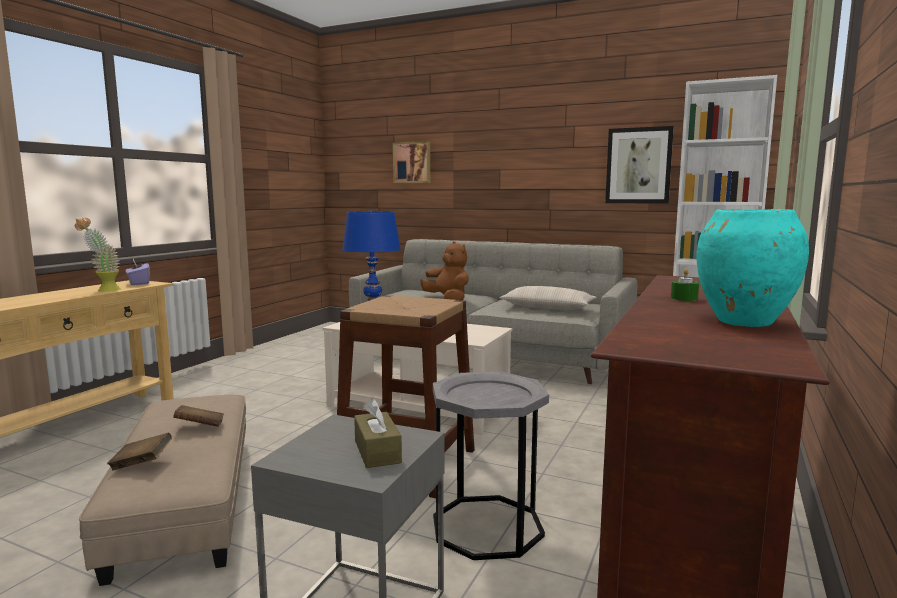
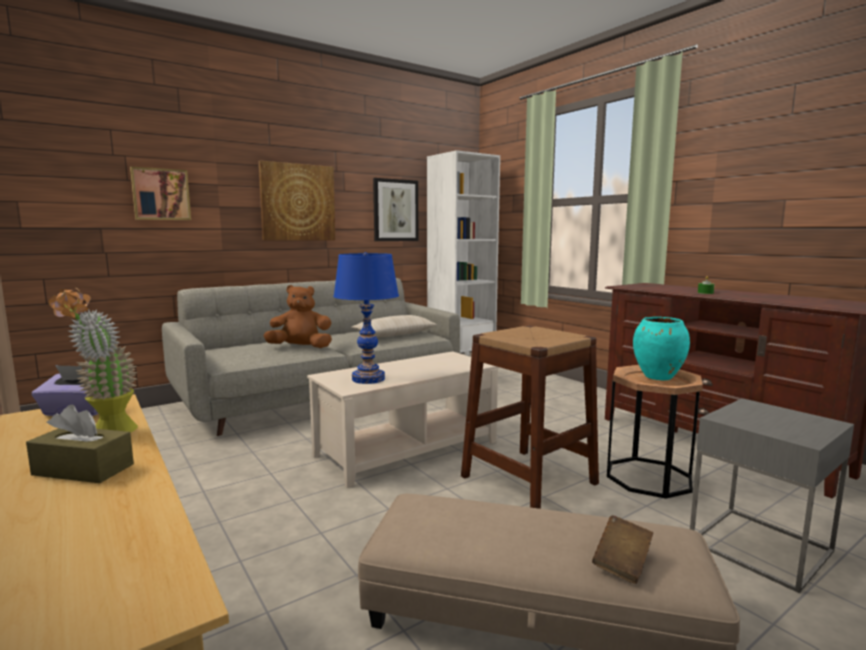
camera: 60 degrees left, 0 degrees up
(200, 427) = (524, 520): brown book -> none
(377, 451) = (783, 416): brown tissue box -> brown tissue box (83, 469)
(487, 526) = (648, 477): grey side table -> brown side table
(520, 162) = (298, 202): none -> picture
(744, 322) = (779, 296): turquoise vase -> turquoise vase (658, 377)

